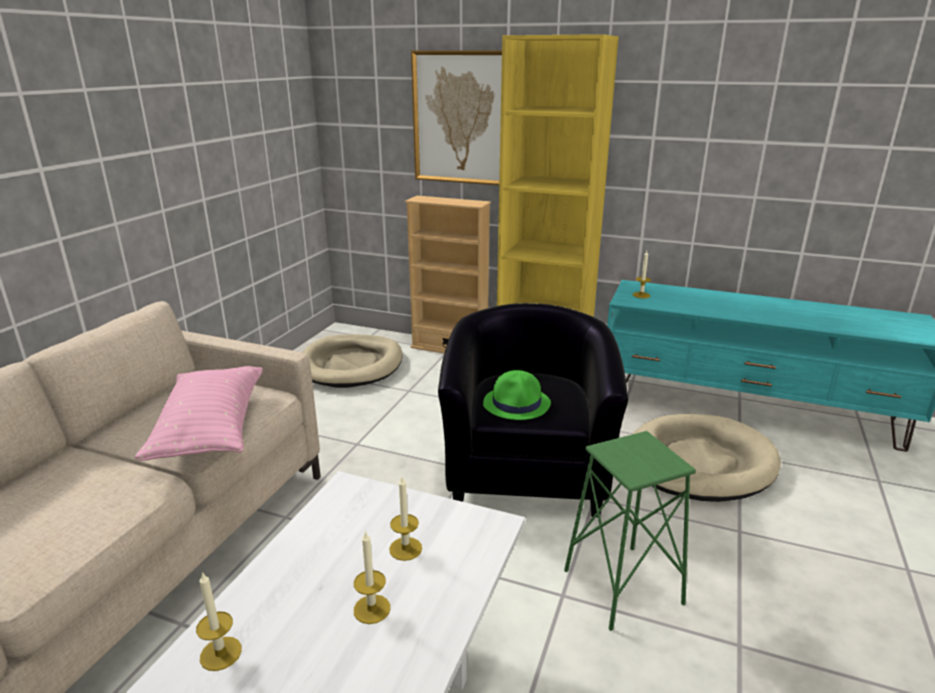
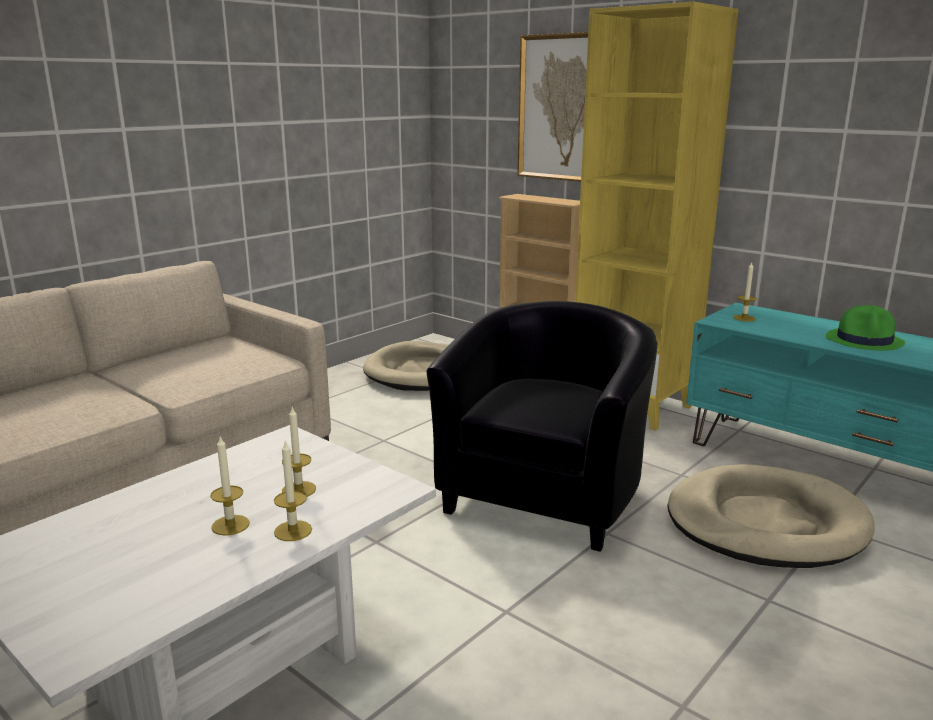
camera: 20 degrees right, 5 degrees down
(211, 429) = (206, 376): pink pillow -> none
(220, 653) = (86, 527): candle -> candle (293, 531)
(517, 404) = (524, 404): green hat -> green hat (865, 341)
(623, 587) = (580, 620): green stool -> none

